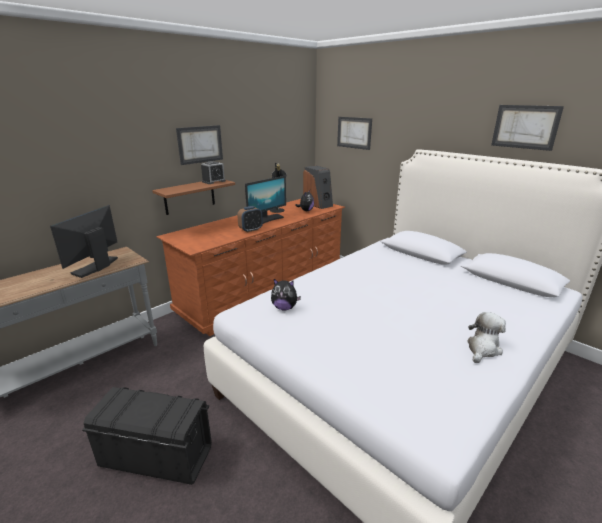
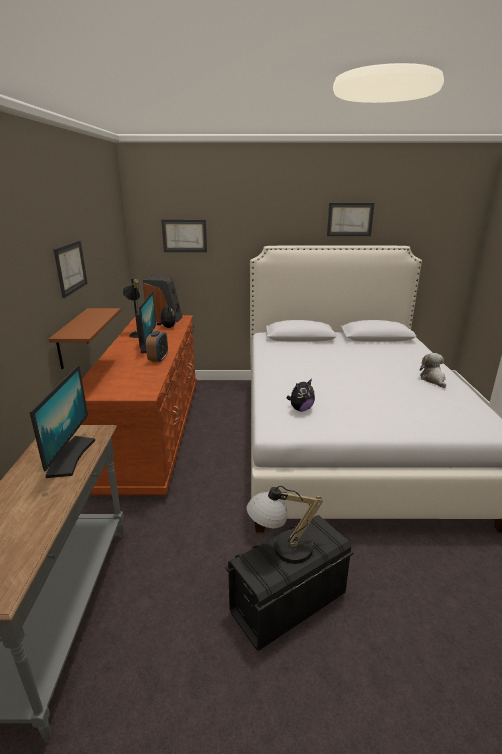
camera: 45 degrees left, 0 degrees up
(96, 267) = (69, 456): monitor -> monitor turned 150 degrees counterclockwise
(143, 403) = (282, 549): none -> table lamp
(213, 181) = (94, 312): alarm clock -> none

